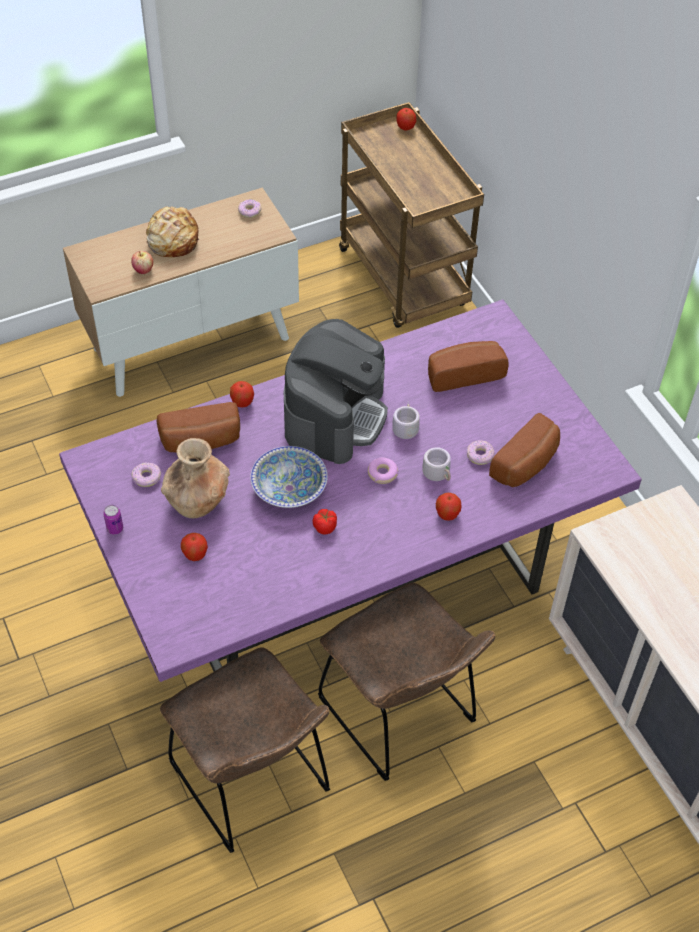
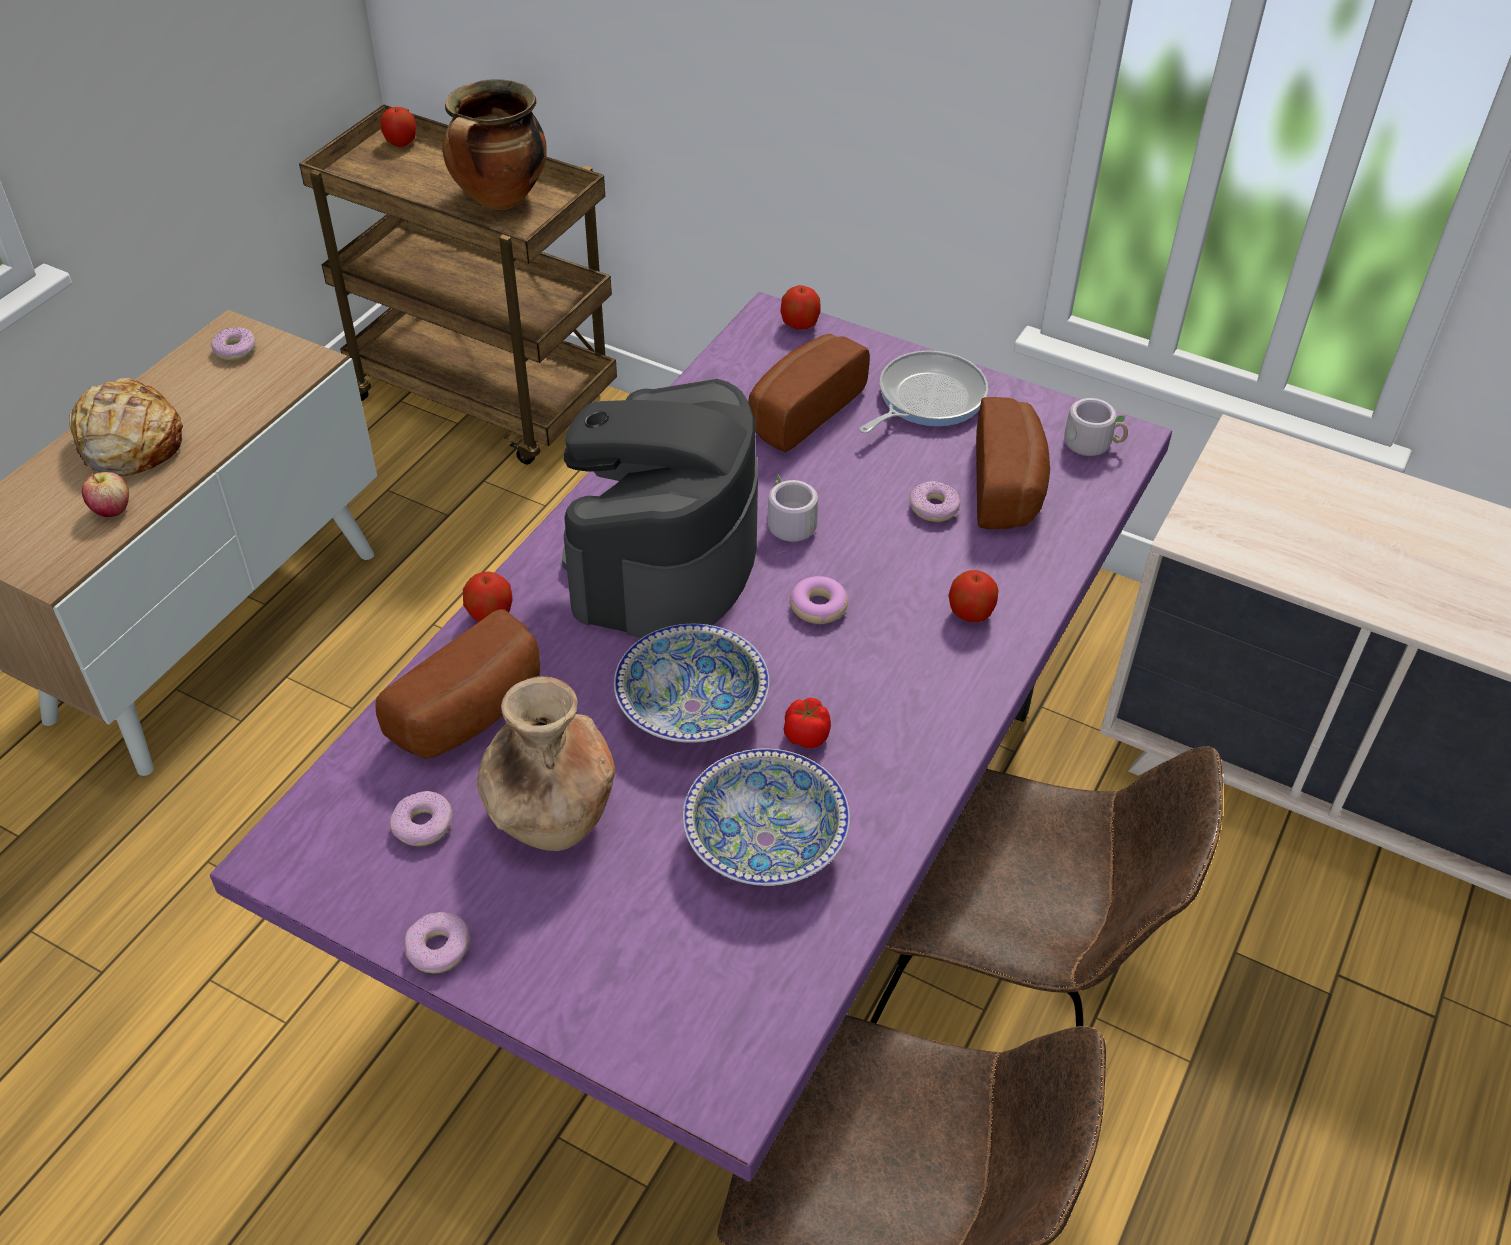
camera: 35 degrees left, 5 degrees down
(115, 528) = (438, 948): can -> donut
(195, 554) = (628, 906): apple -> apple (799, 325)
(269, 560) = (765, 840): none -> bowl
(335, 415) = (663, 559): coffee machine -> coffee machine turned 150 degrees counterclockwise
(427, 184) = (500, 199): none -> cooking pot
(439, 473) = (901, 562): grey mug -> grey mug (1093, 443)
(530, 398) = (926, 399): none -> frying pan

